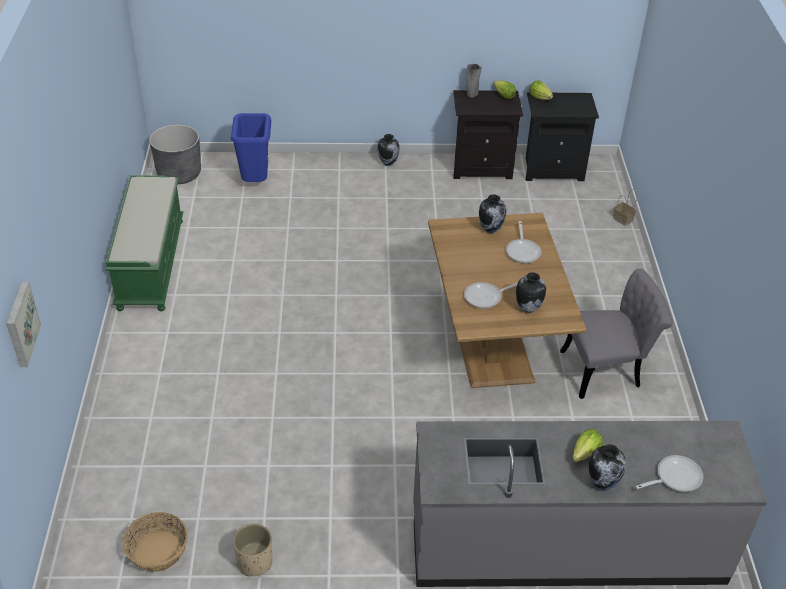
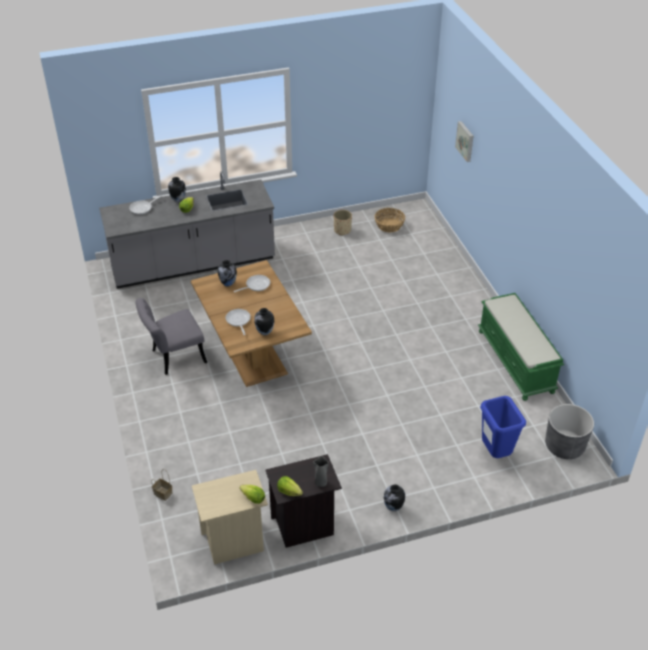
camera: 165 degrees right, 0 degrees up
(552, 169) = (234, 542): black nightstand -> beige nightstand

